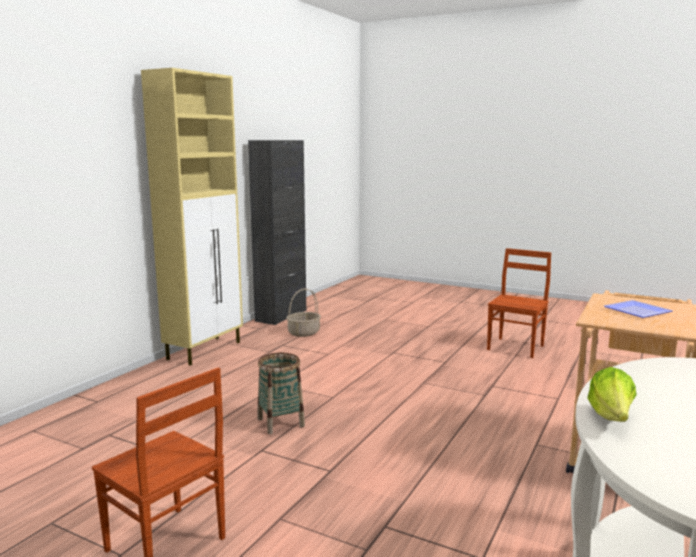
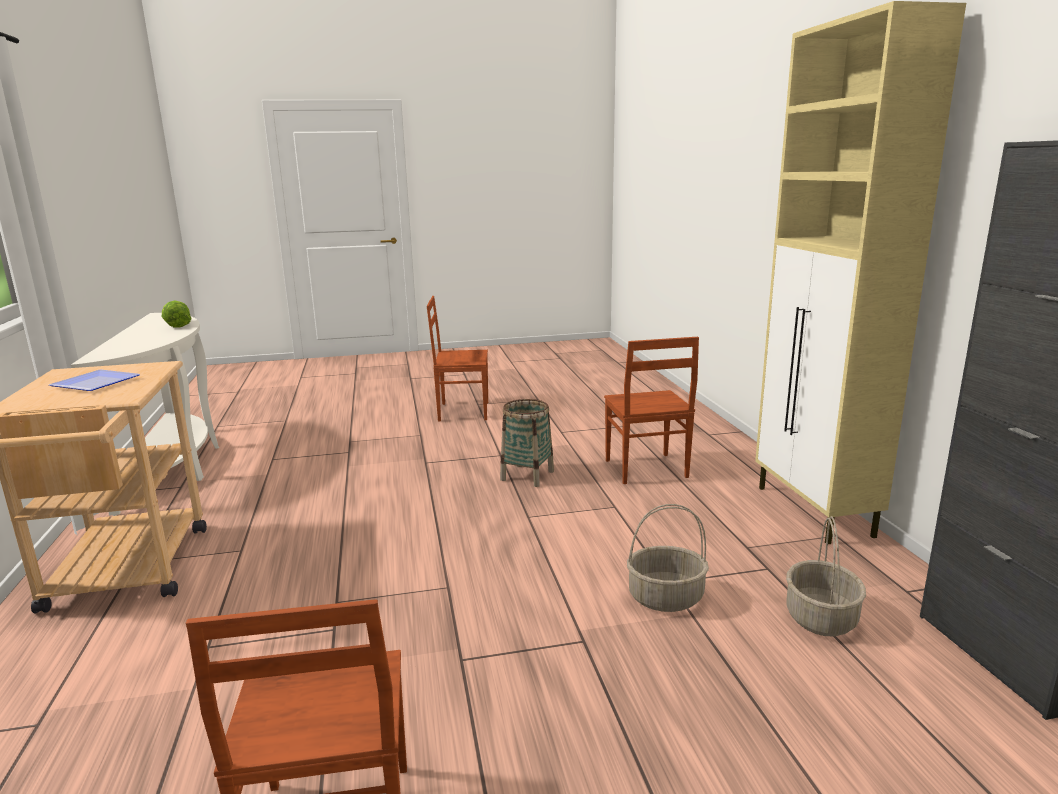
camera: 140 degrees right, 5 degrees up
(206, 396) = (645, 469): none -> brown chair
(339, 351) = (666, 597): none -> basket

